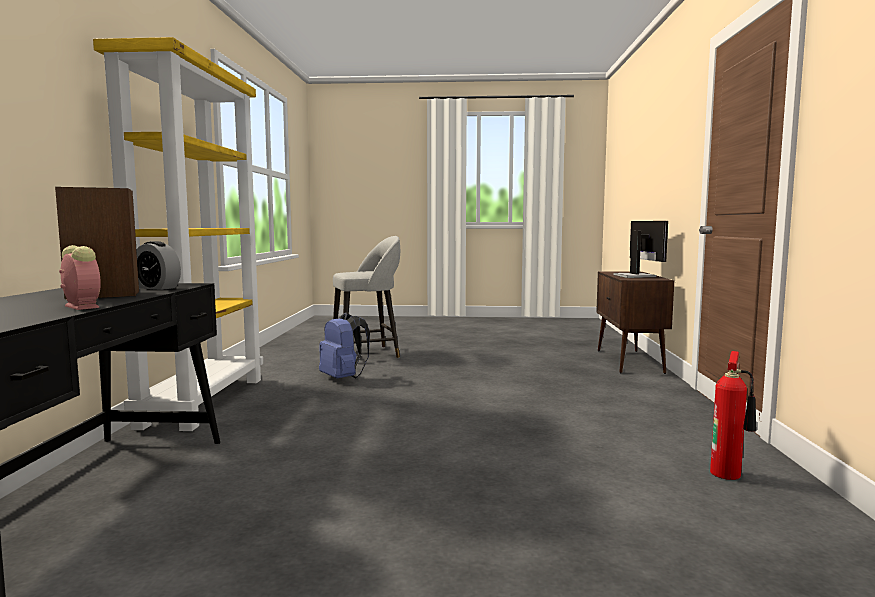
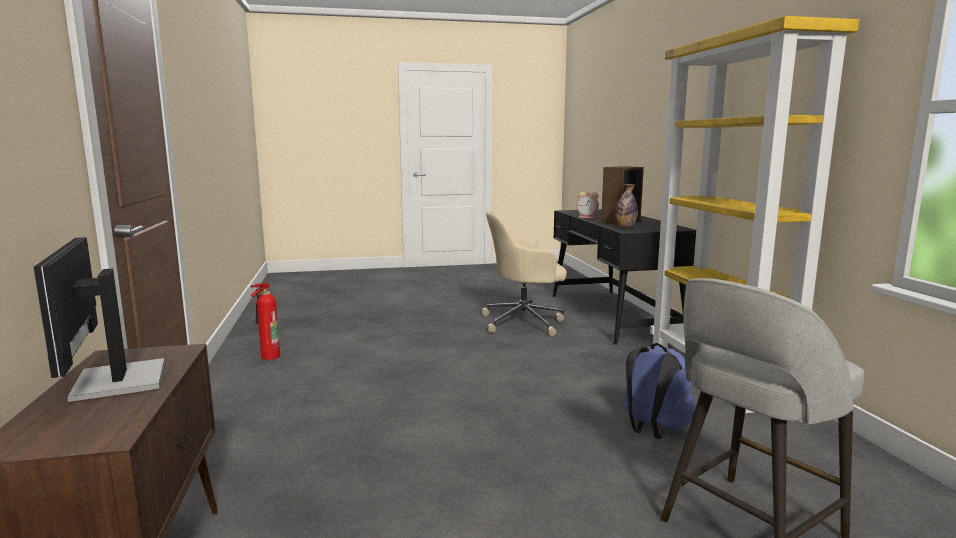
camera: 165 degrees right, 5 degrees up
(157, 288) = (625, 227): alarm clock -> bottle
(272, 505) = (524, 322): none -> beige office chair

